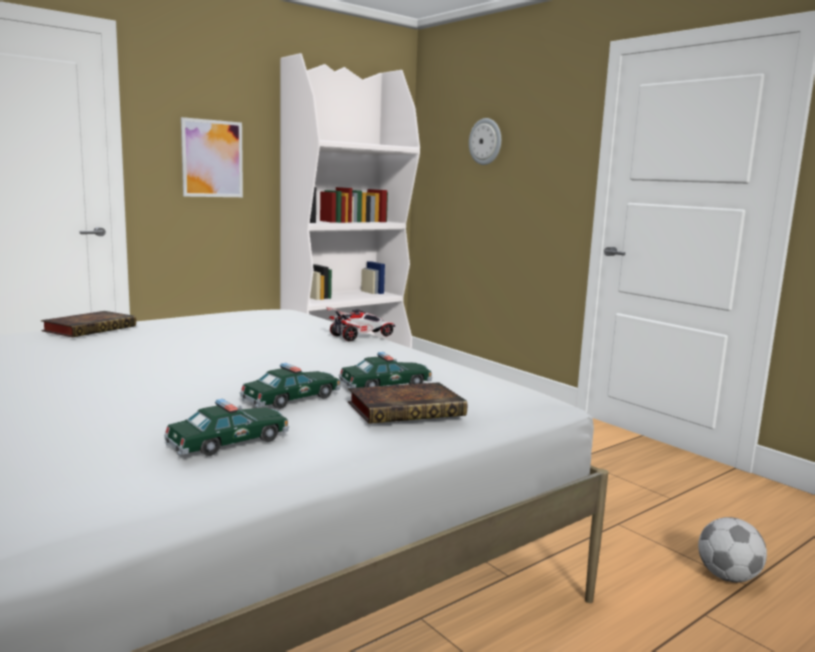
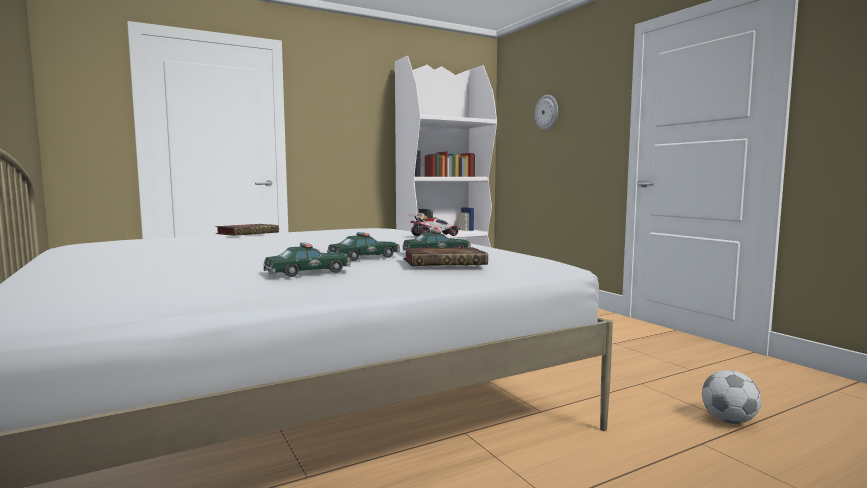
camera: 10 degrees right, 5 degrees down
(212, 158) = (347, 133): picture -> none

